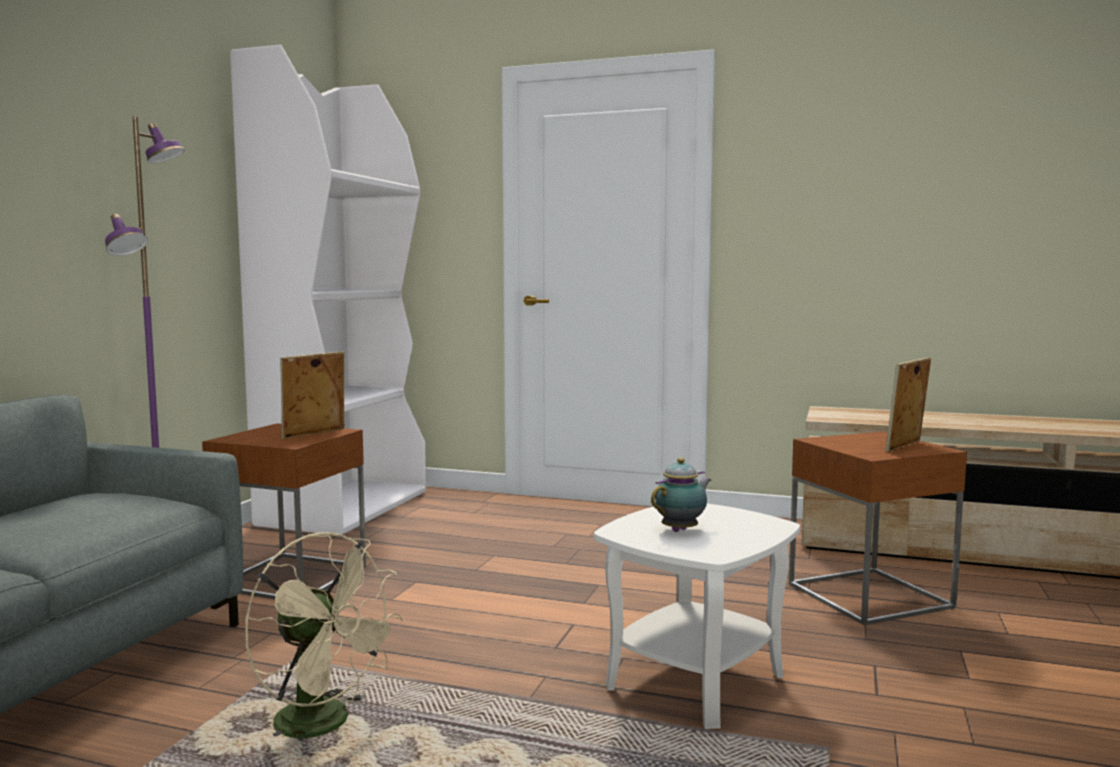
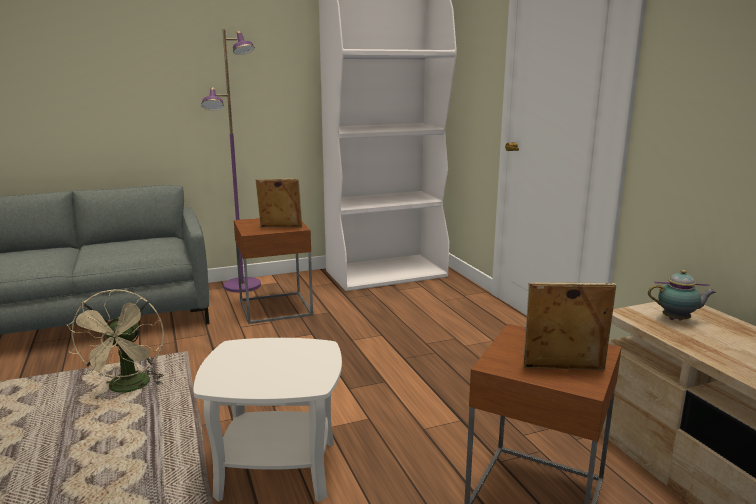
camera: 50 degrees right, 10 degrees up
(682, 530) = (258, 361): teapot -> teapot (678, 320)

